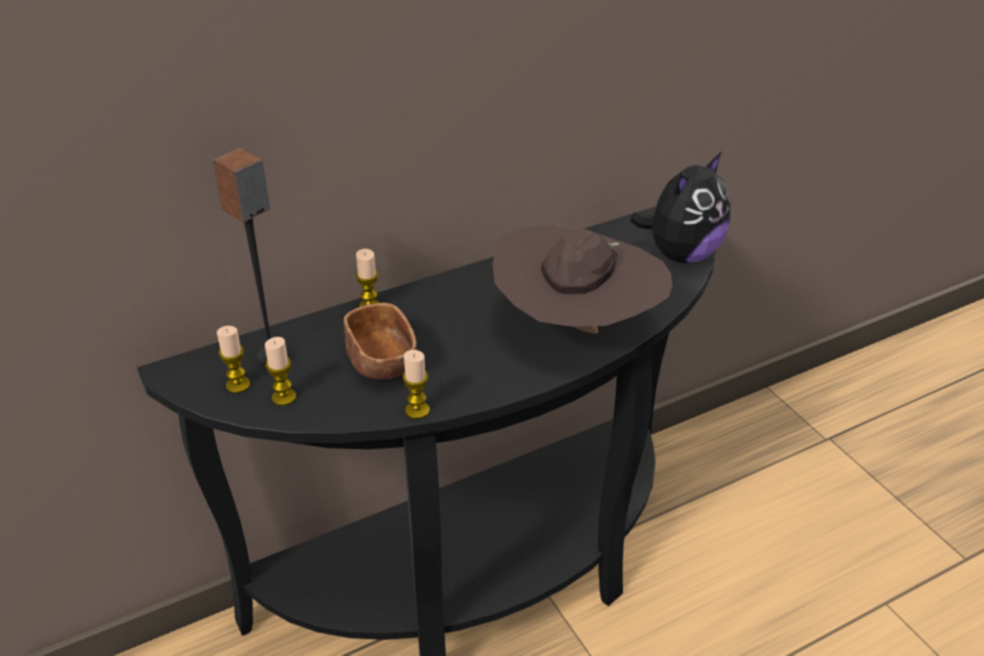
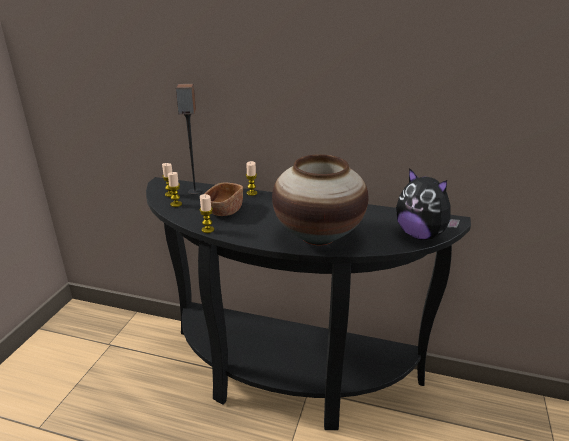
camera: 45 degrees right, 10 degrees down
(576, 328) = (317, 236): brown hat -> vase
(681, 254) = (421, 235): plush toy -> plush toy turned 45 degrees clockwise

